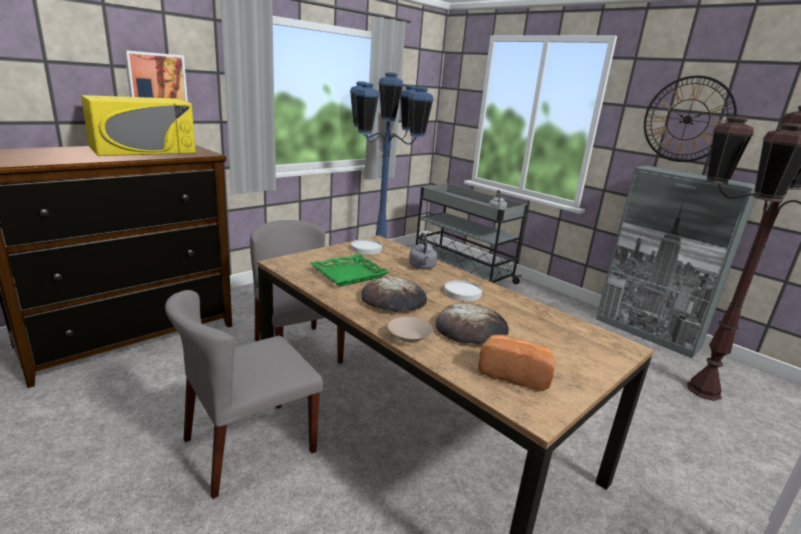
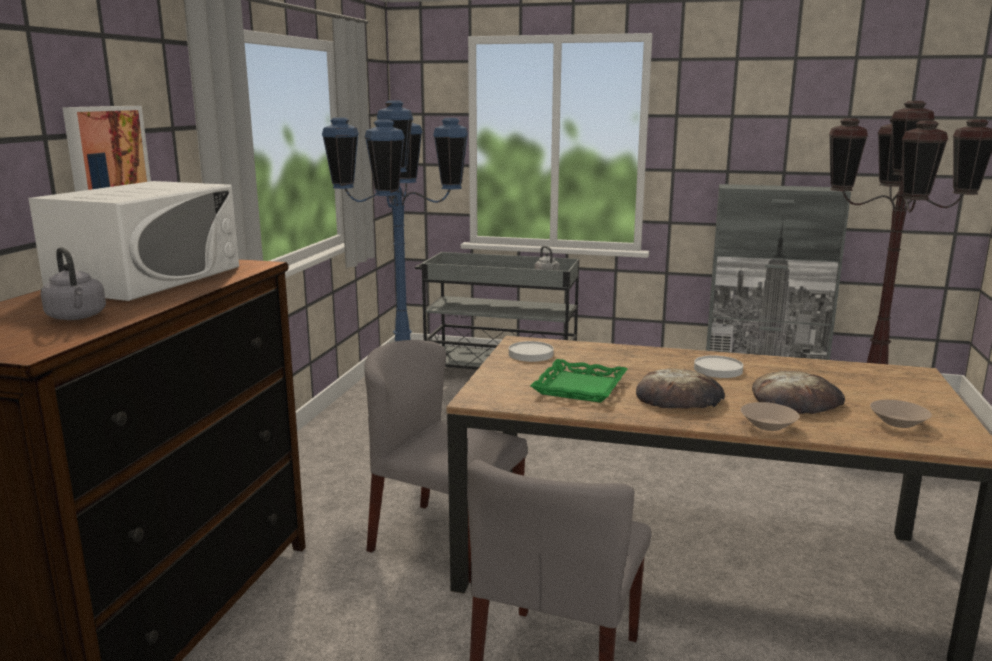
camera: 30 degrees left, 5 degrees down
(143, 150) = (148, 278): yellow microwave -> white microwave
(422, 267) = (629, 356): grey kettle -> grey kettle (77, 317)
(514, 374) = (899, 423): bread -> beige bowl
(687, 119) = (755, 125): wall clock -> none

